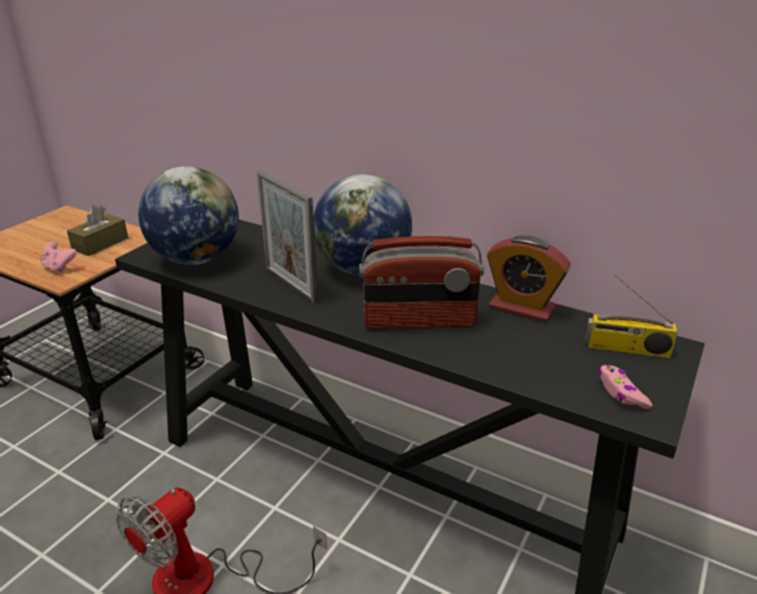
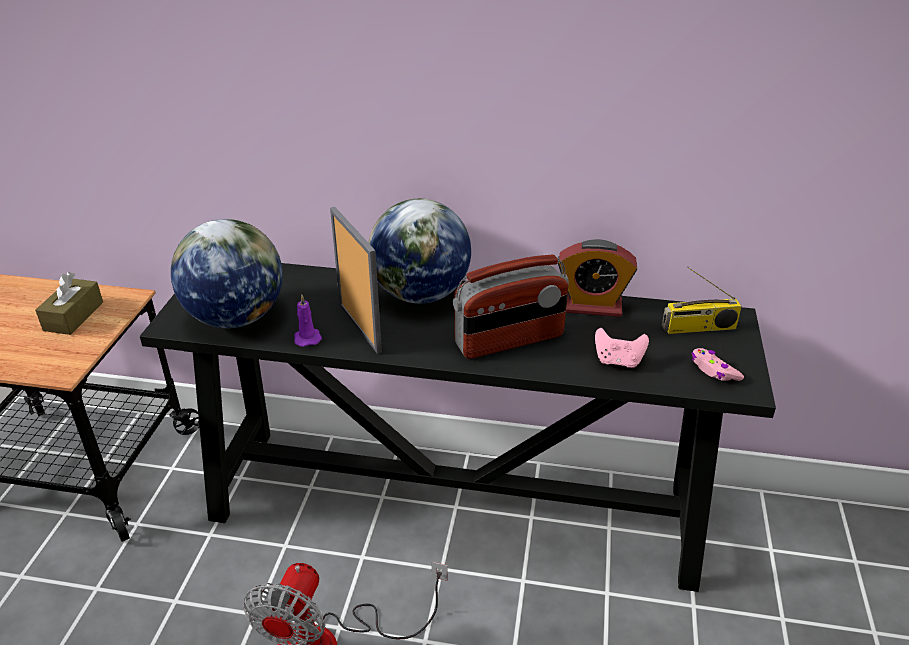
camera: 20 degrees left, 5 degrees up
(59, 267) = (45, 356): pink game controller -> pink game controller (618, 361)
(241, 284) = (307, 338): none -> purple candle
(291, 285) = (360, 328): picture frame -> picture frame turned 150 degrees counterclockwise

